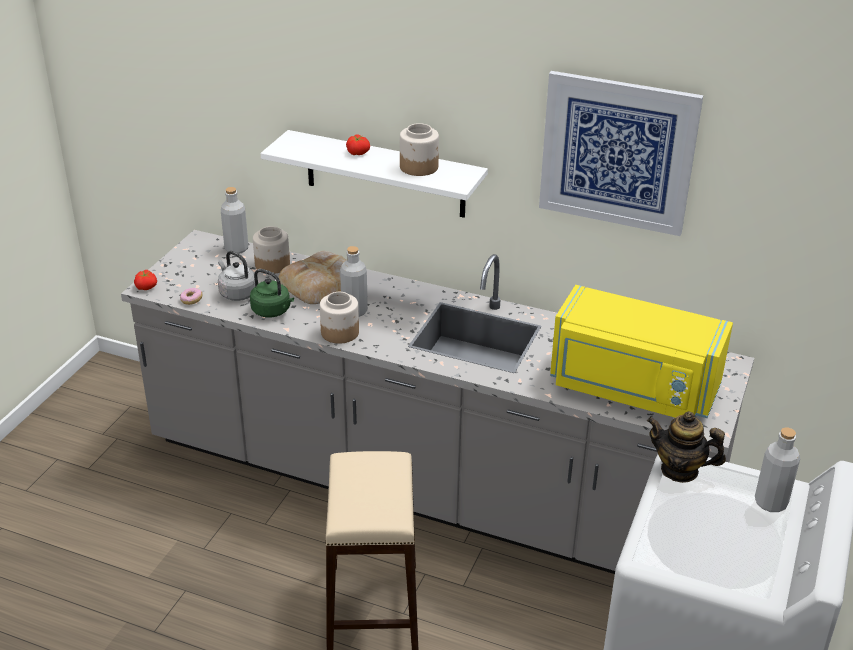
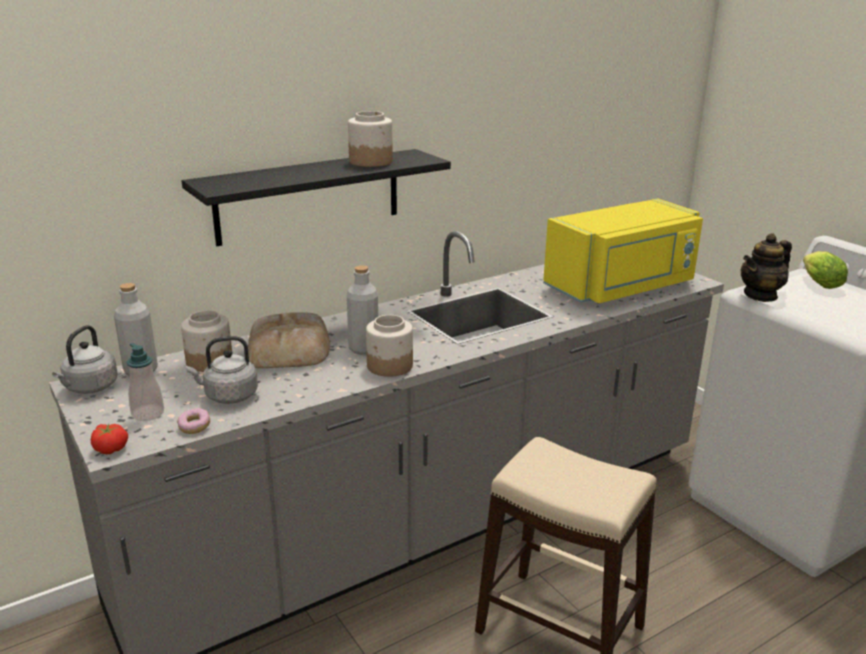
camera: 55 degrees left, 10 degrees down
(191, 278) = (148, 414): none -> soap dispenser
(200, 245) = (89, 388): none -> grey kettle
(272, 311) = (297, 387): green kettle -> none
(358, 152) = (296, 170): tomato -> none
(385, 174) = (309, 196): white shelf -> black shelf
(617, 153) = (523, 93): picture -> none
(770, 502) = (818, 283): grey bottle -> lettuce

